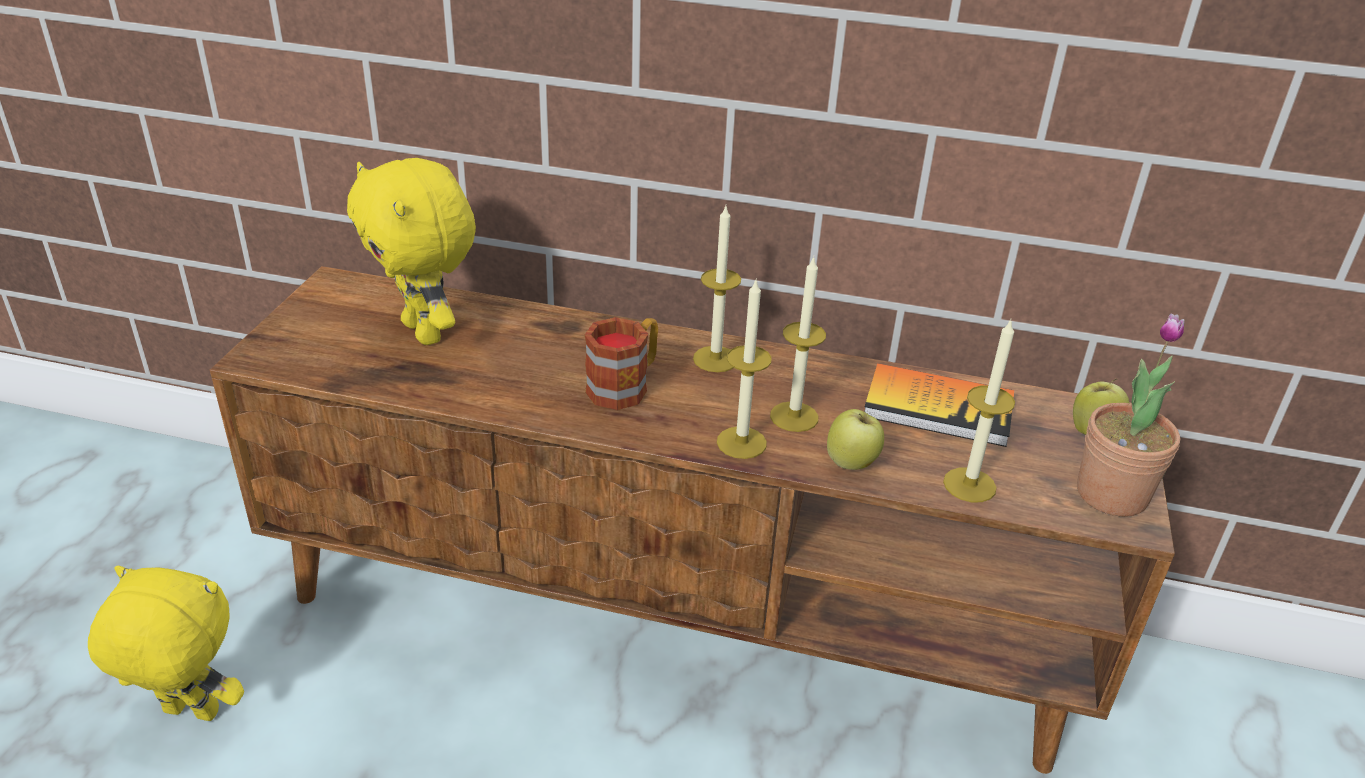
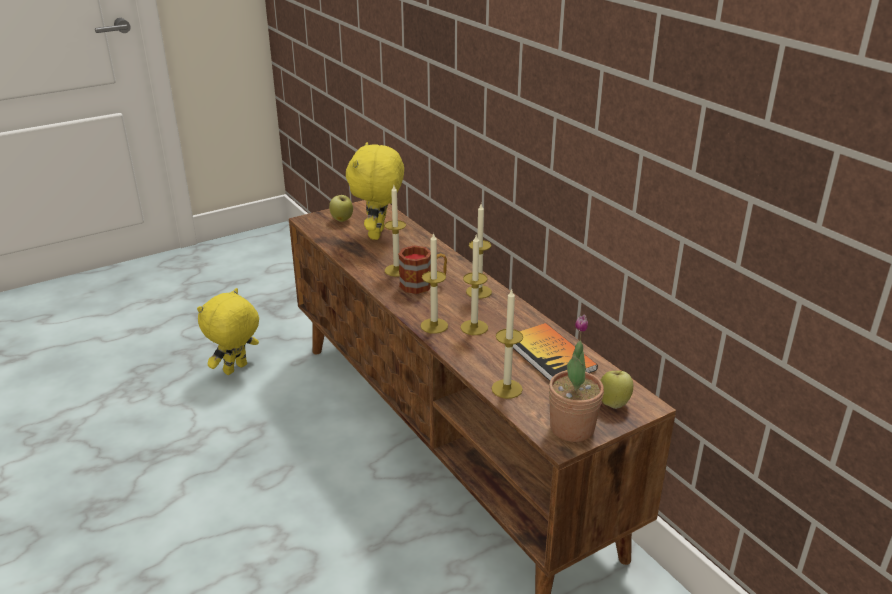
camera: 45 degrees right, 5 degrees down
(189, 714) = (236, 370): yellow plush toy -> yellow plush toy turned 105 degrees counterclockwise
(549, 380) = (396, 270): none -> candle
(852, 464) = (467, 355): apple -> apple (342, 220)

